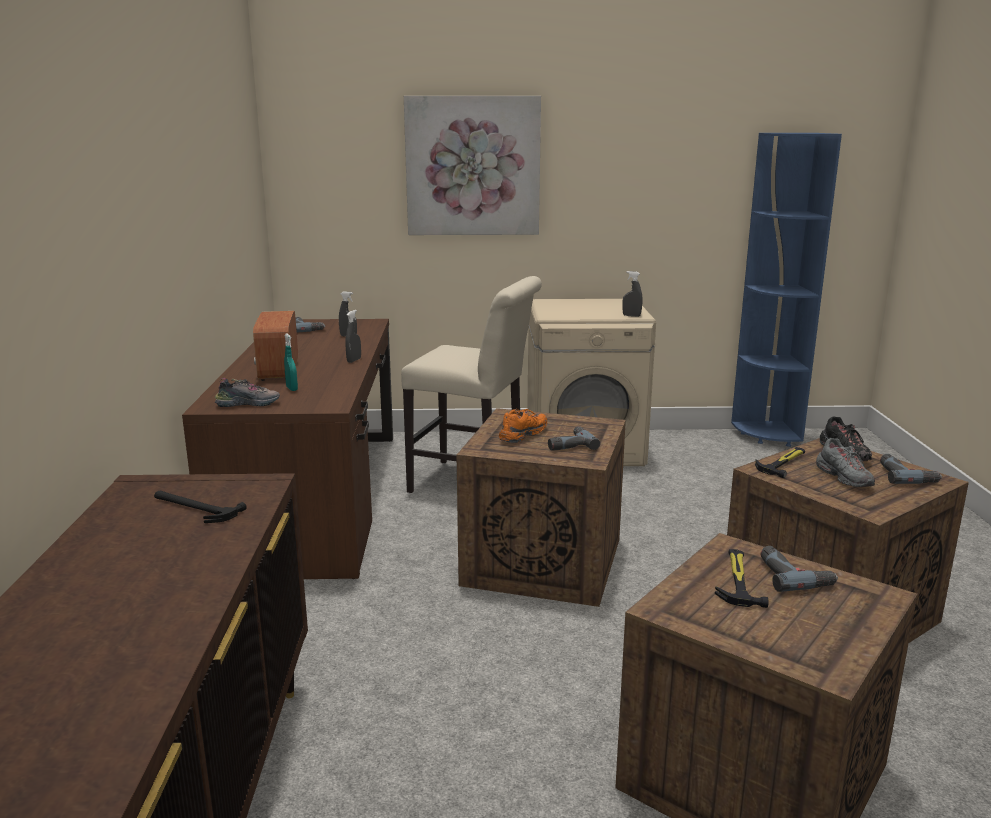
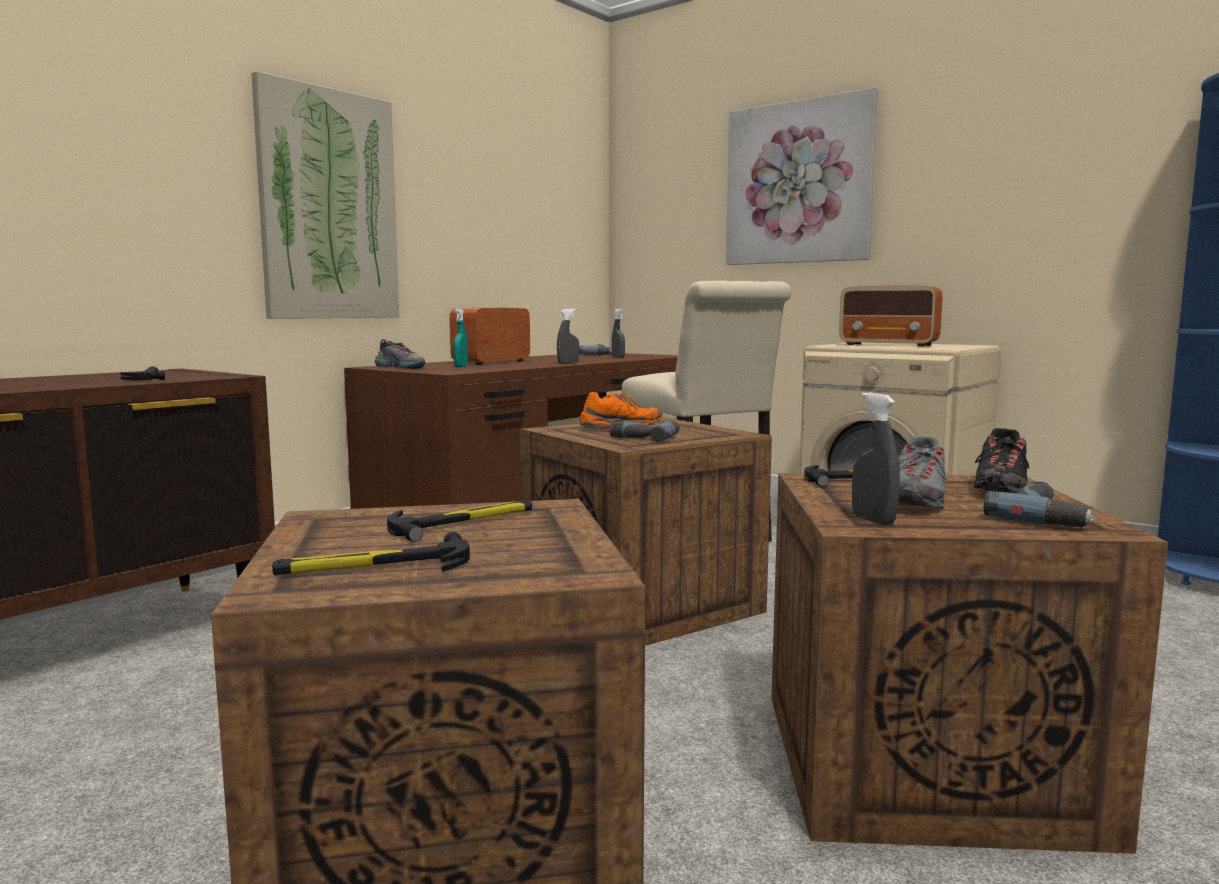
camera: 40 degrees right, 10 degrees down
(152, 246) = (328, 205): none -> picture
(582, 309) = (889, 345): none -> radio
(631, 316) = (934, 348): grey spray bottle -> grey spray bottle (873, 520)
(793, 575) = (537, 535): power drill -> none
(808, 634) = (374, 567): none -> hammer

